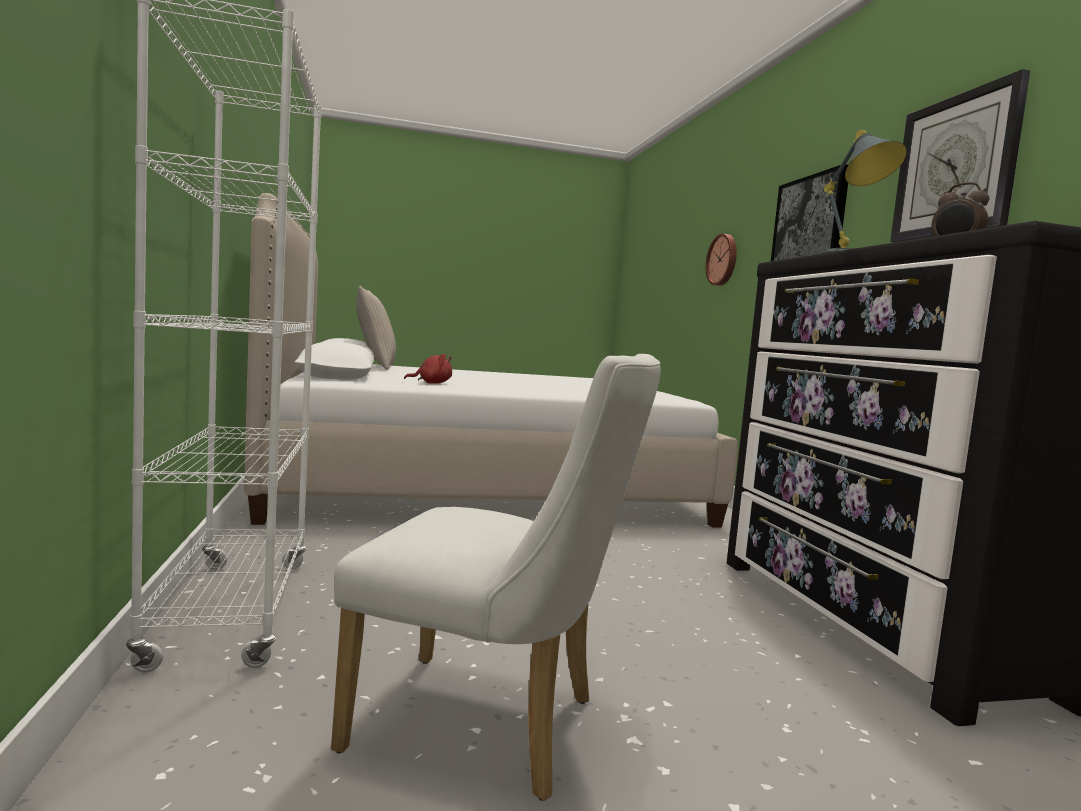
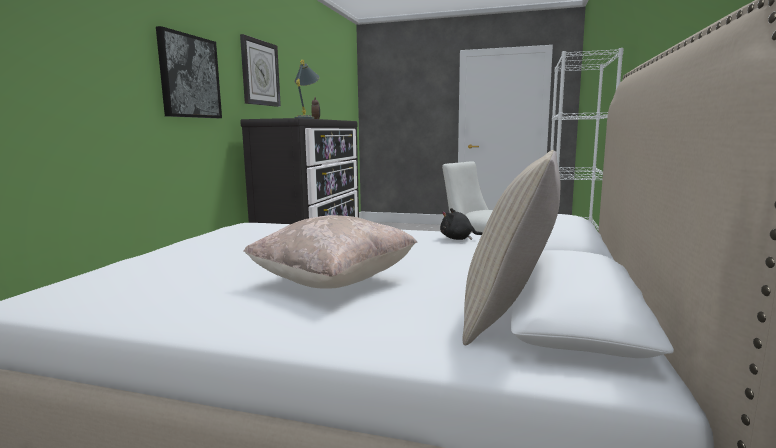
camera: 150 degrees left, 5 degrees up
(432, 383) = (458, 239): red plush toy -> black plush toy
(479, 375) = (334, 282): none -> beige pillow
(723, 260) = (69, 74): wall clock -> none

